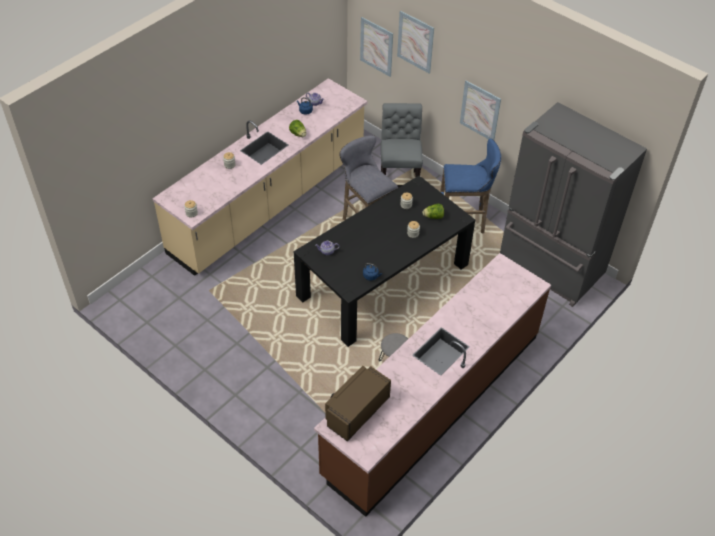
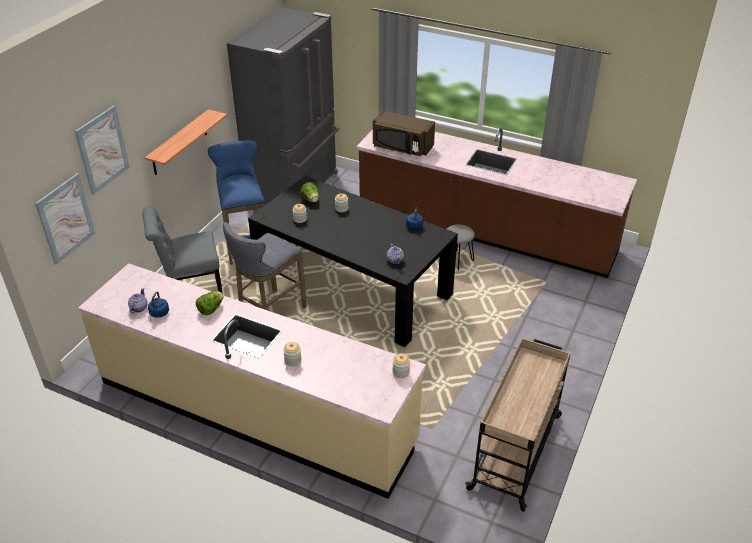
camera: 105 degrees left, 10 degrees down
(165, 332) = (516, 450): none -> beige cart
(356, 411) = (587, 194): brown microwave -> brown microwave (402, 147)
(480, 111) = (179, 143): picture -> shelf

